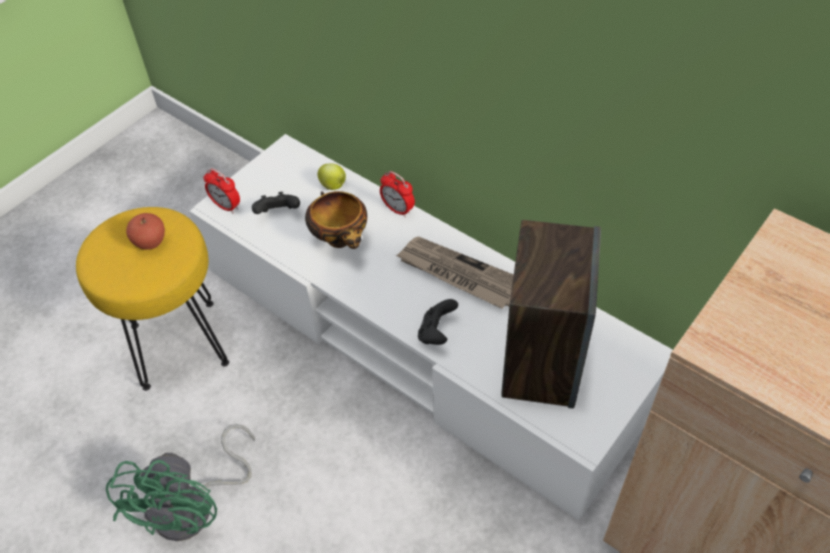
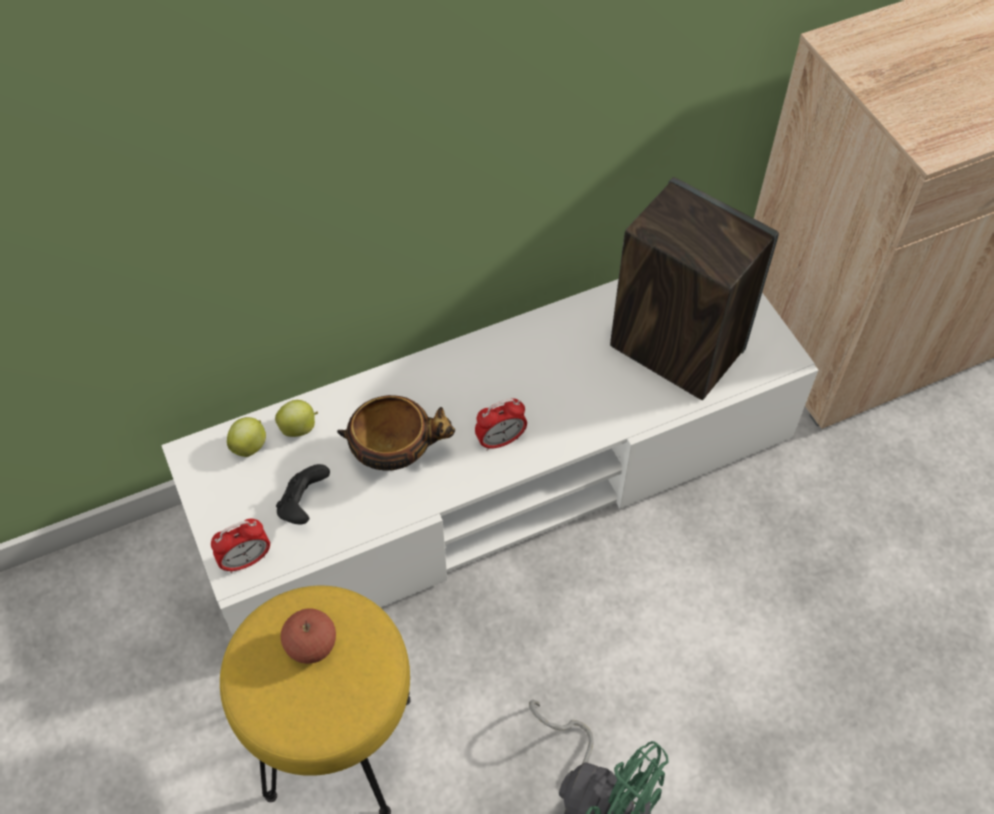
camera: 65 degrees left, 5 degrees up
(307, 170) = (249, 446): none -> apple
(398, 209) = (386, 379): alarm clock -> alarm clock (500, 440)
(436, 333) = (589, 420): black game controller -> none
(459, 274) = (522, 365): newspaper -> none

